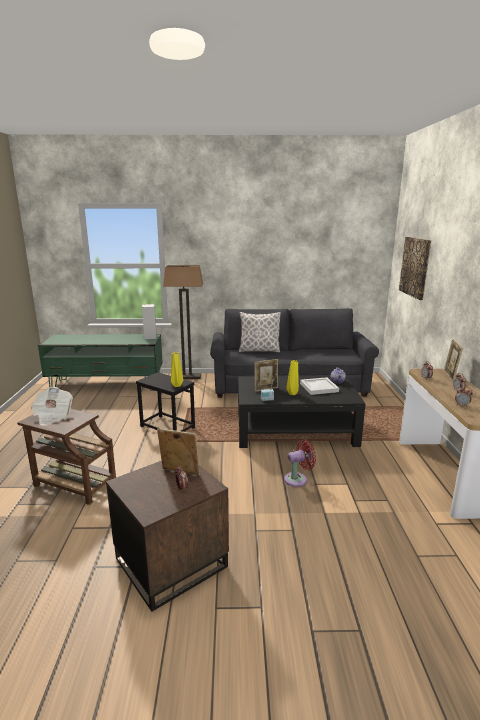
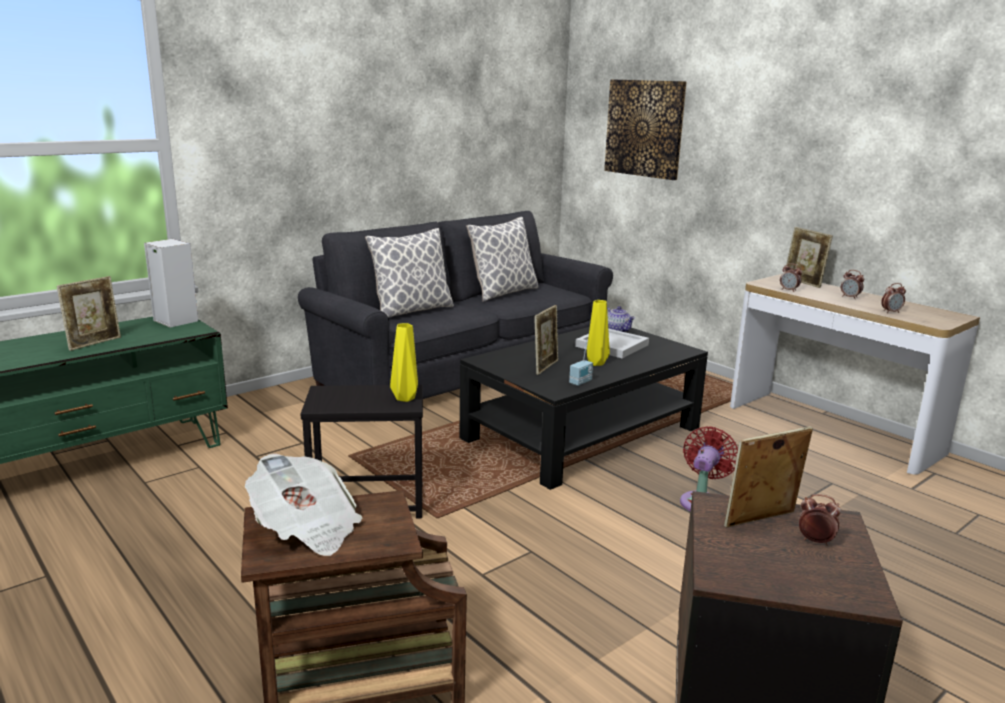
camera: 40 degrees left, 0 degrees up
(114, 340) = (94, 343): none -> picture frame
(187, 377) = (249, 401): floor lamp -> none
(318, 350) = (503, 293): none -> pillow

